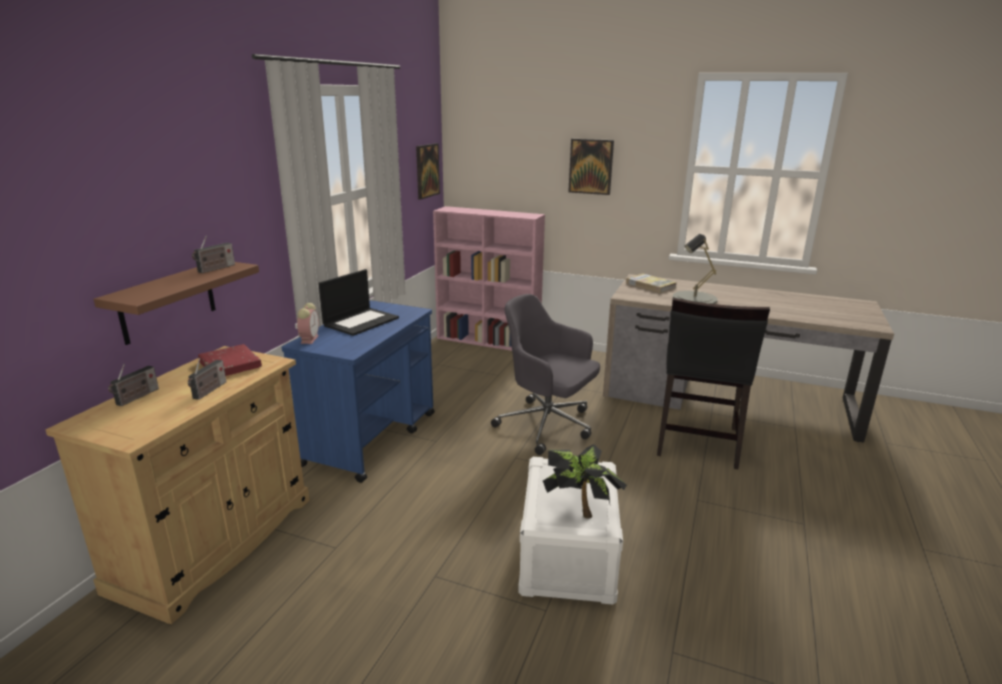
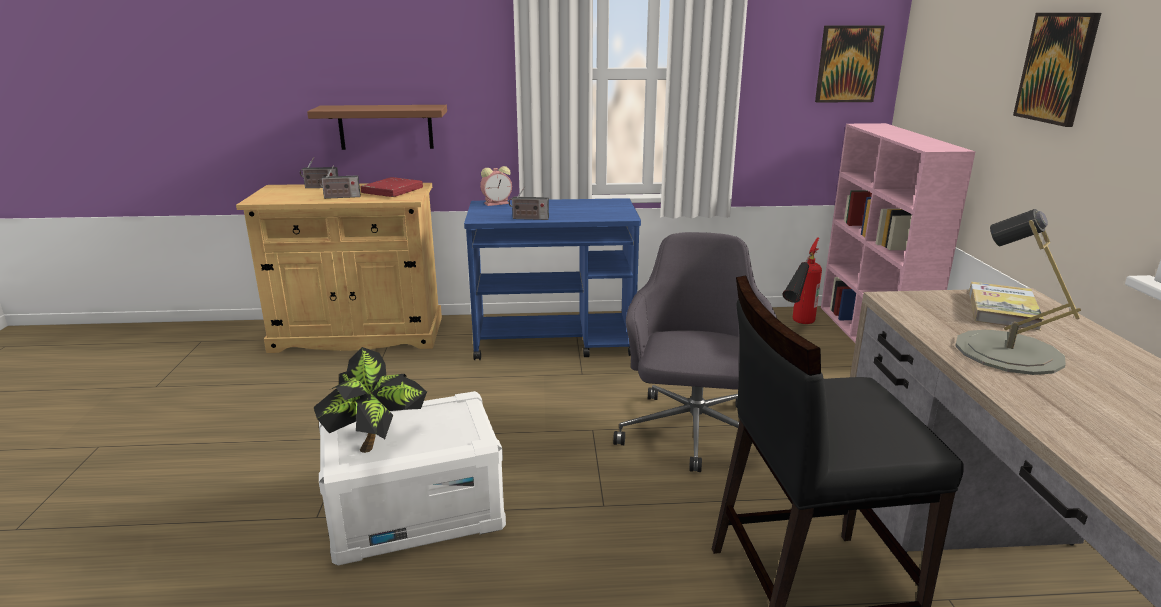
camera: 65 degrees right, 0 degrees up
(215, 269) = (416, 107): radio -> radio (528, 218)
(361, 321) = (563, 207): laptop -> none
(453, 353) = (797, 327): none -> fire extinguisher

